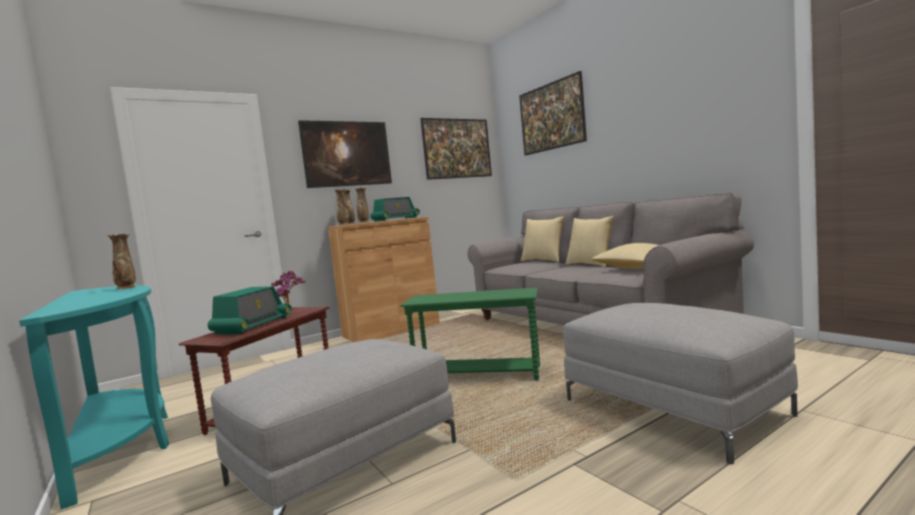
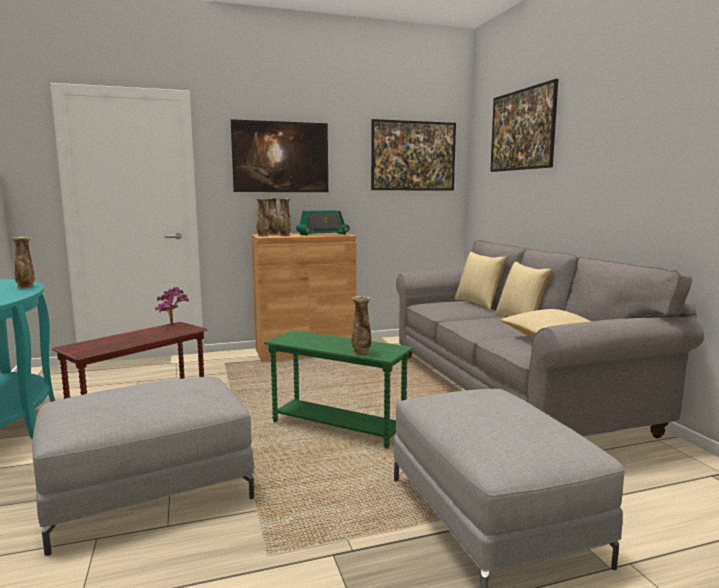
camera: 15 degrees right, 5 degrees up
(252, 325) = (123, 339): radio -> none
(501, 296) = (361, 352): none -> vase

